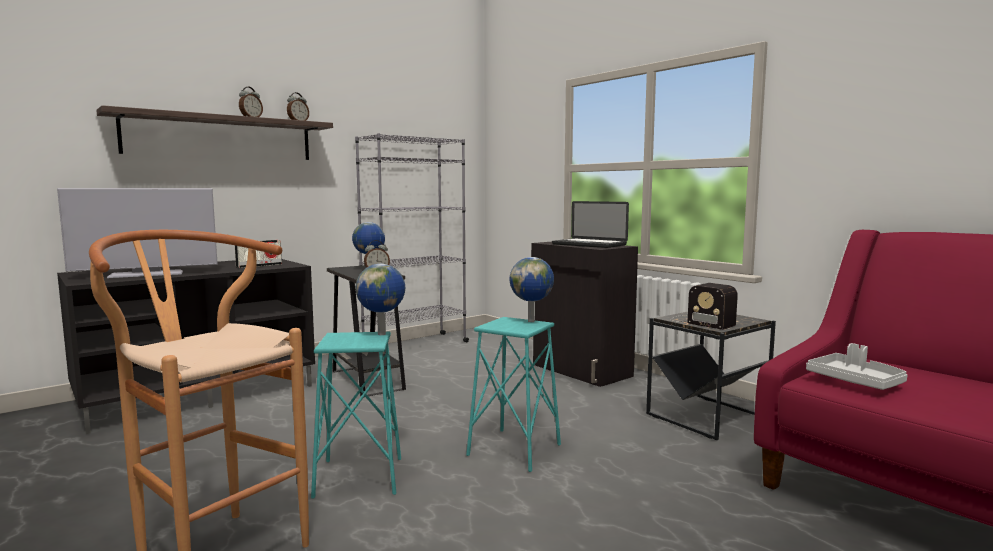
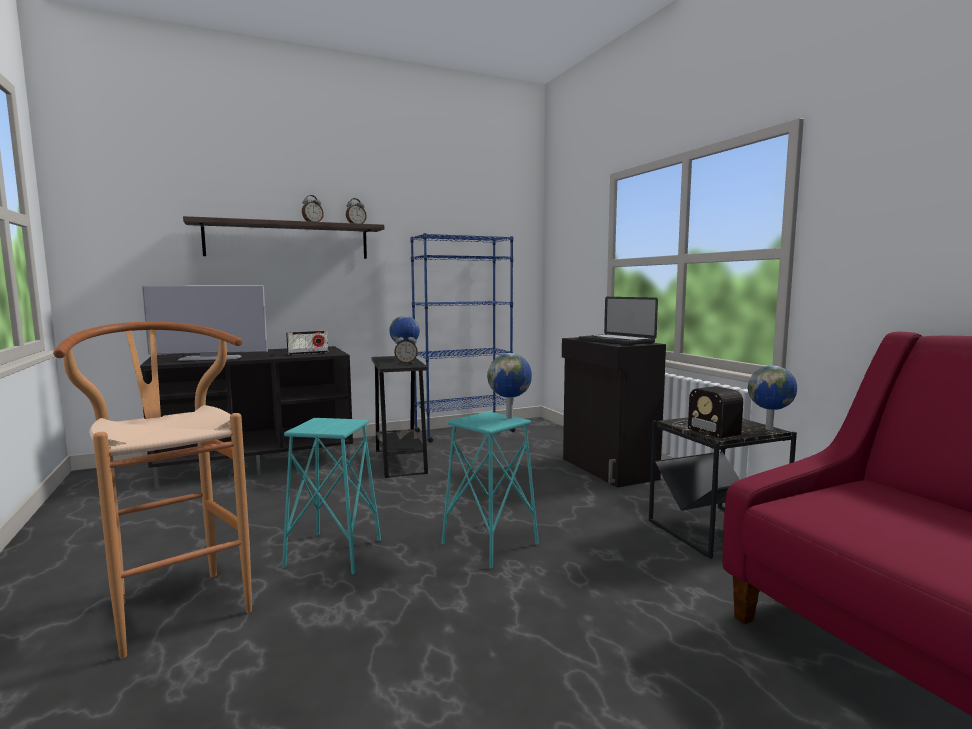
camera: 15 degrees right, 0 degrees up
(383, 334) = (358, 422): globe -> globe (770, 429)
(415, 345) = (464, 432): grey bookcase -> blue bookcase
(856, 381) = (837, 512): grey tray -> none

